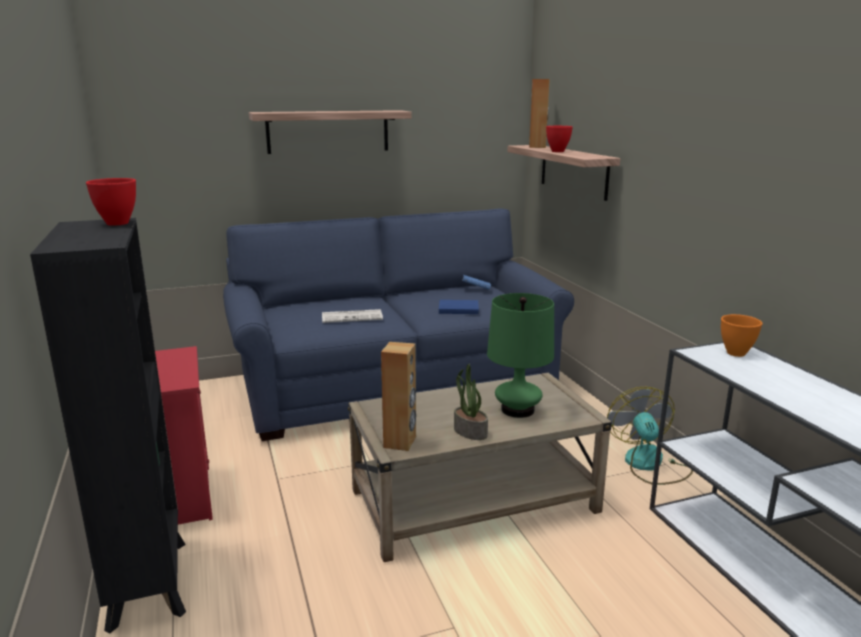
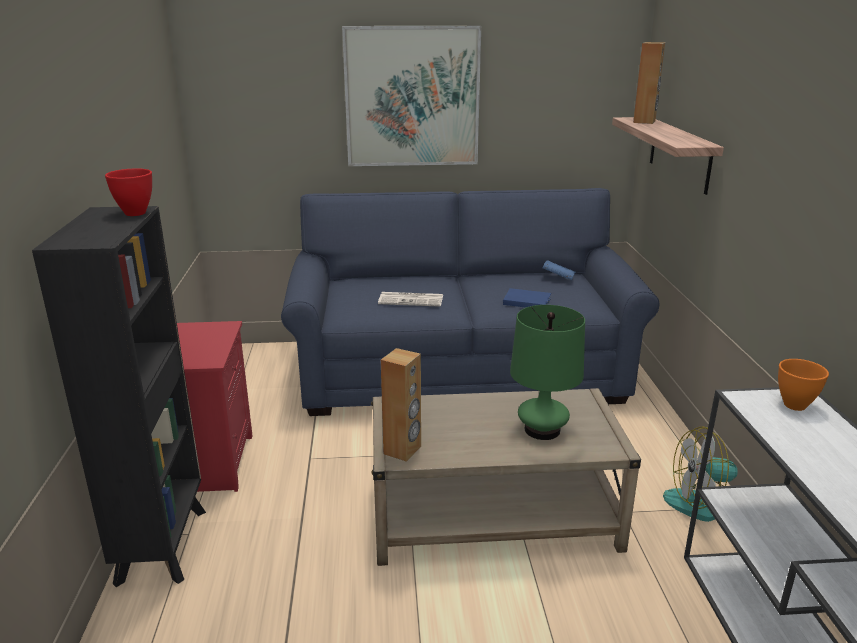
camera: 15 degrees right, 5 degrees up
(328, 131) = (412, 97): shelf -> picture
(469, 432) = (478, 448): potted plant -> none
(558, 151) = (660, 131): red bowl -> none
(649, 465) = (705, 505): fan -> fan turned 105 degrees counterclockwise

